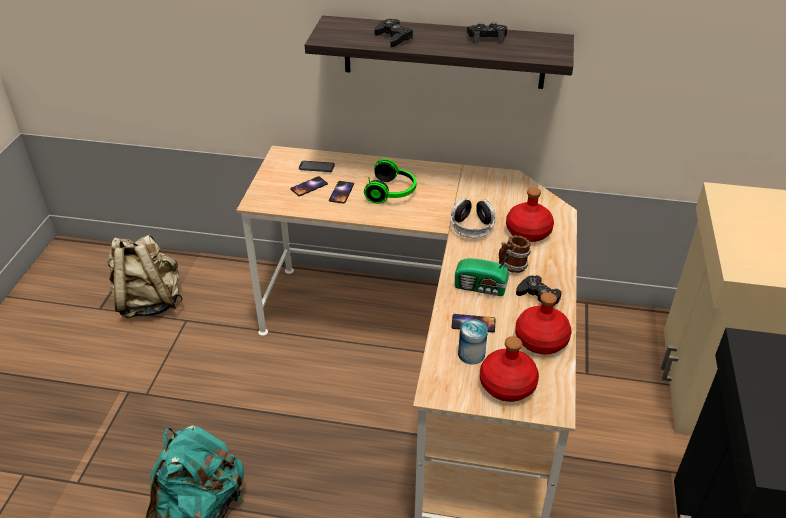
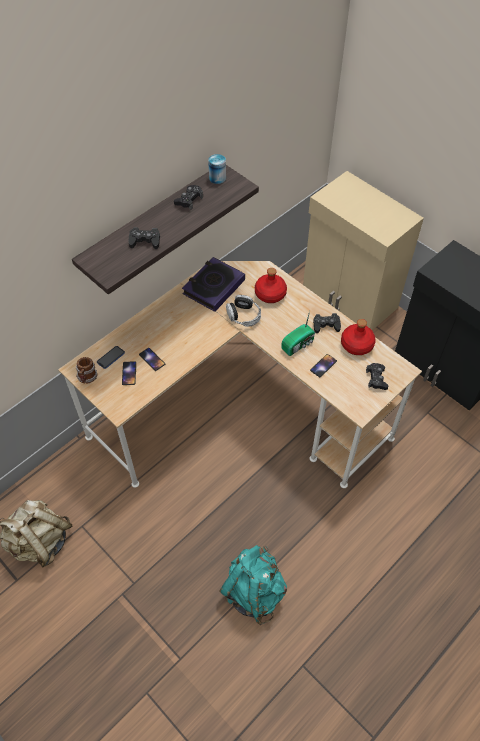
camera: 55 degrees left, 15 degrees up
(392, 192) = (176, 333): headphones -> none
(471, 354) = (345, 380): can -> can (217, 178)
(485, 188) = (213, 287): none -> book
(507, 384) = (376, 379): red bottle -> black game controller
(511, 267) = (293, 321): mug -> mug (87, 378)

